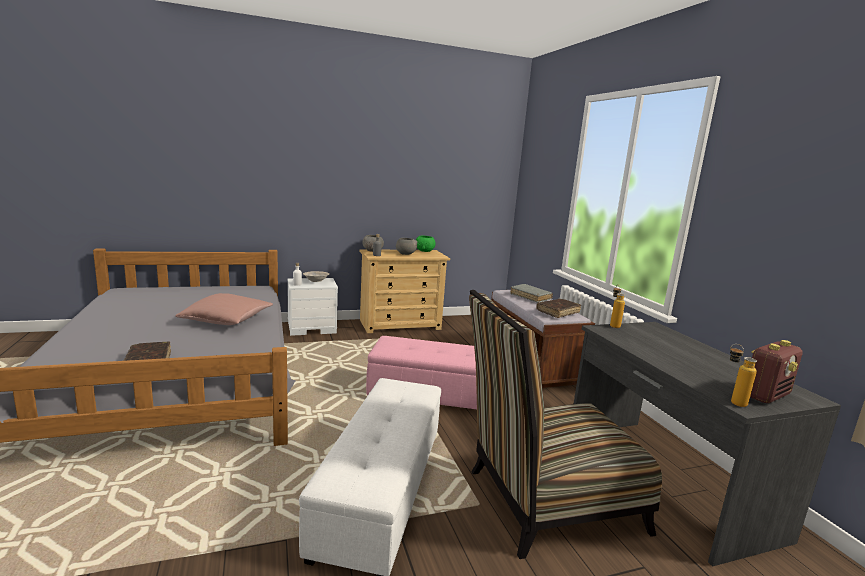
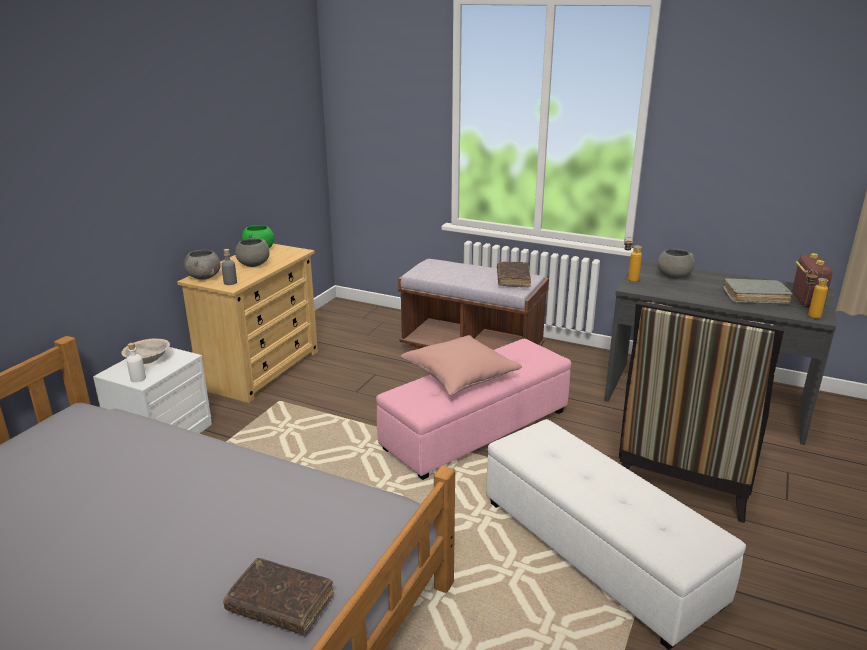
camera: 45 degrees left, 10 degrees up
(227, 320) = (194, 486): pink pillow -> pink pillow (460, 376)
(530, 297) = (455, 270): grey book -> grey book (755, 297)
(661, 337) = (673, 276): none -> grey bowl

